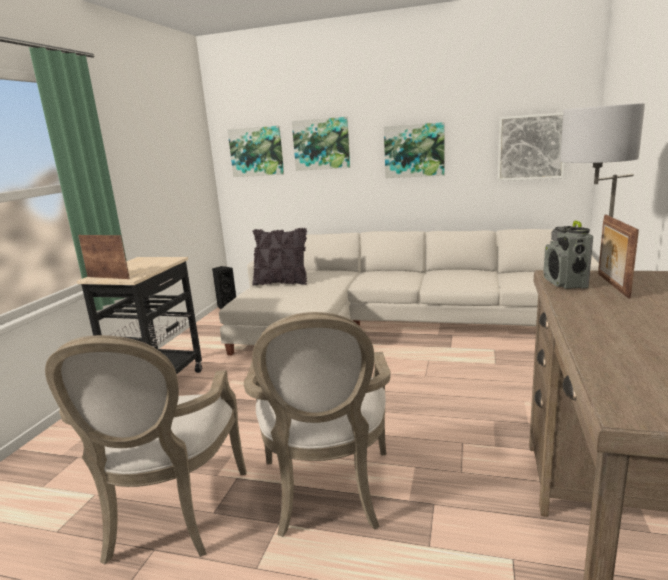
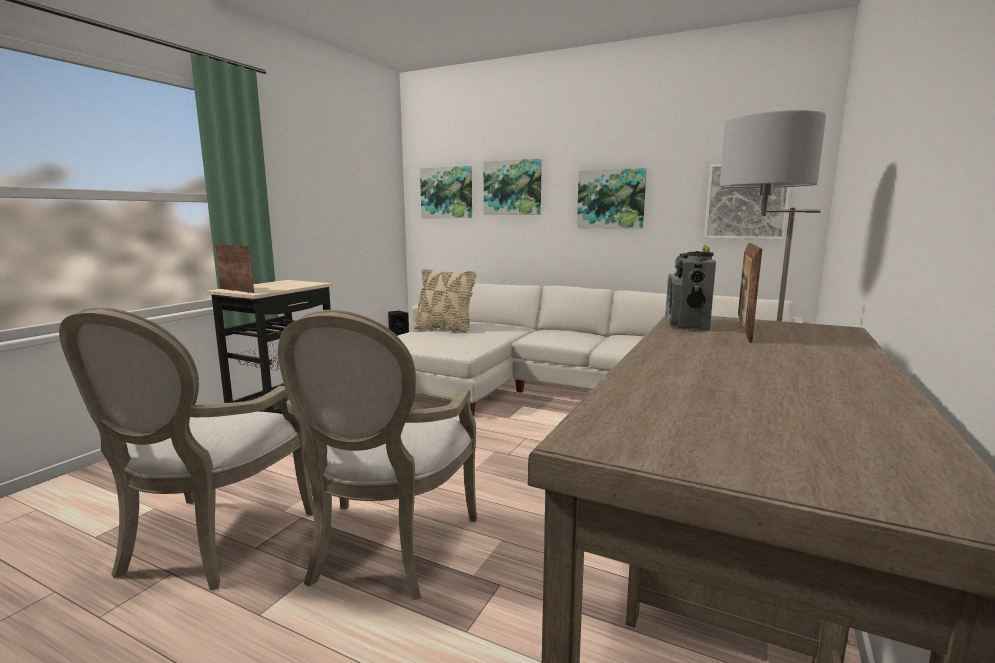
camera: 10 degrees right, 5 degrees down
(281, 282) = (444, 329): black pillow -> beige pillow

